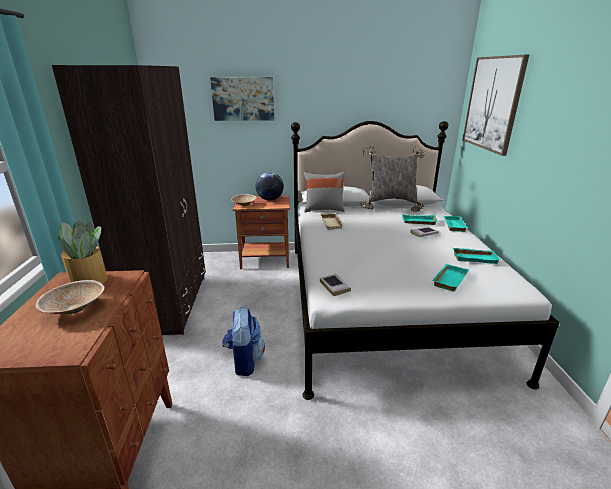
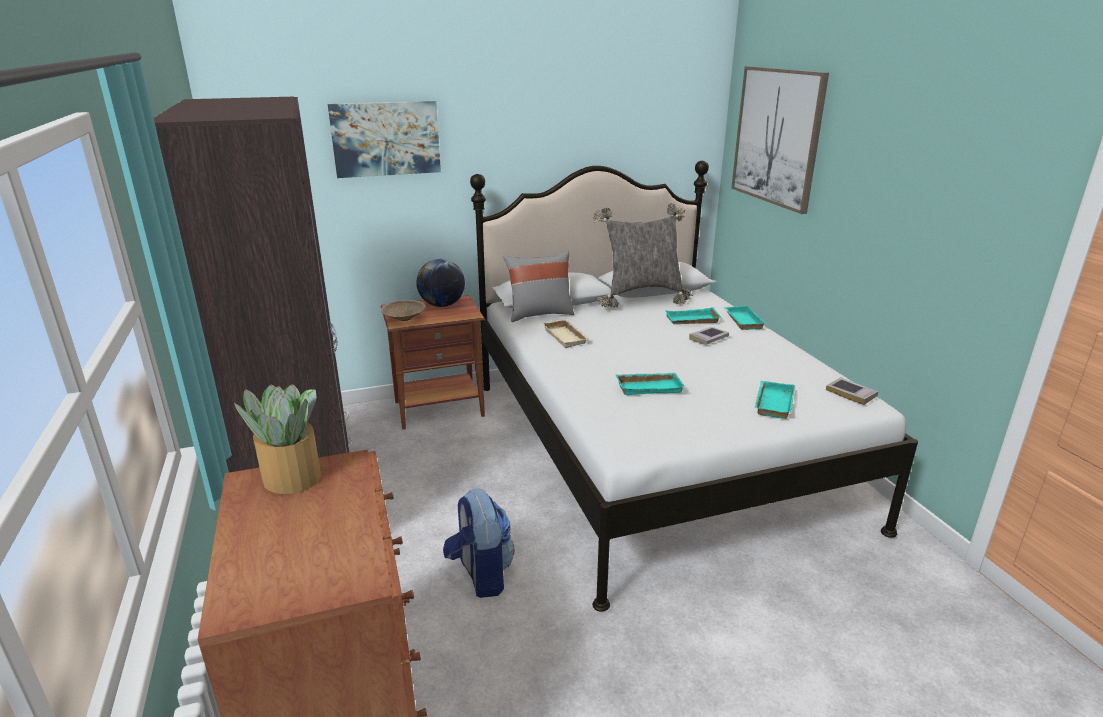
camera: 15 degrees left, 0 degrees up
(74, 309) = (309, 523): beige bowl -> none
(334, 287) = (625, 435): book -> book (851, 394)
(474, 258) = (792, 367): turquoise tray -> turquoise tray (649, 387)

